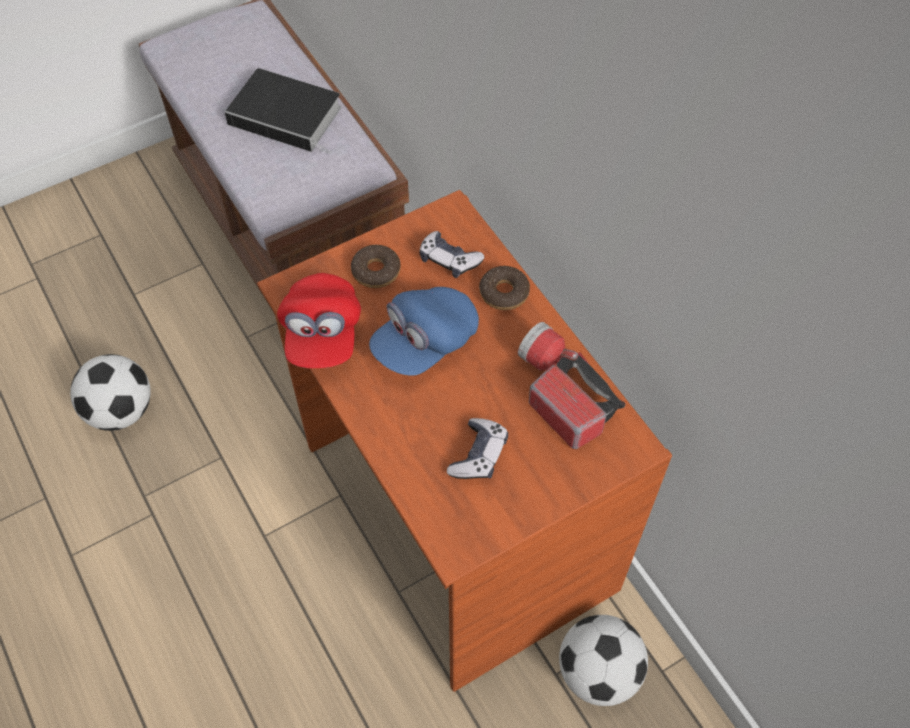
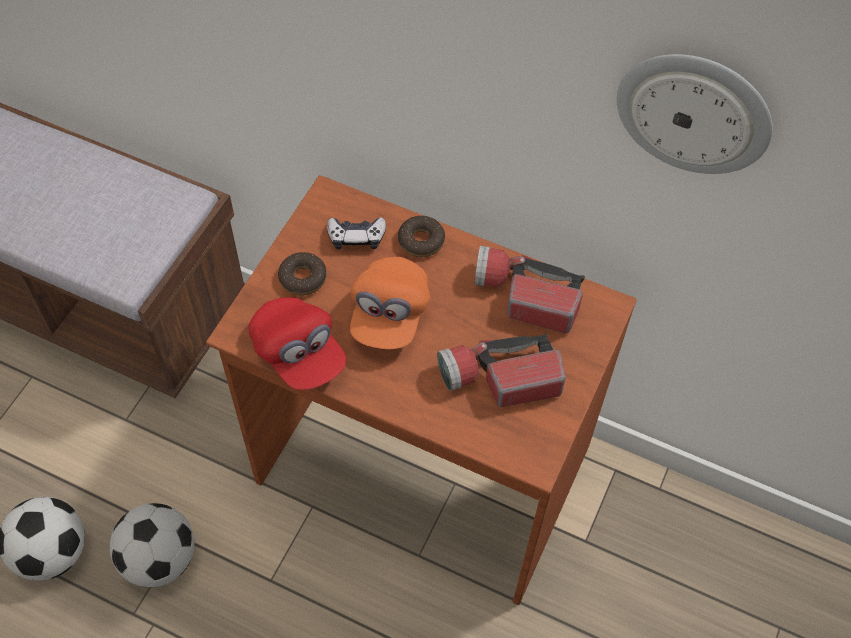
camera: 35 degrees left, 0 degrees up
(288, 116) = (80, 189): book -> none
(425, 343) = (389, 315): blue cap -> orange cap
(478, 455) = (499, 379): game controller -> flashlight
(598, 672) = (615, 519): football -> football (160, 559)
(752, 271) = (694, 112): none -> wall clock

